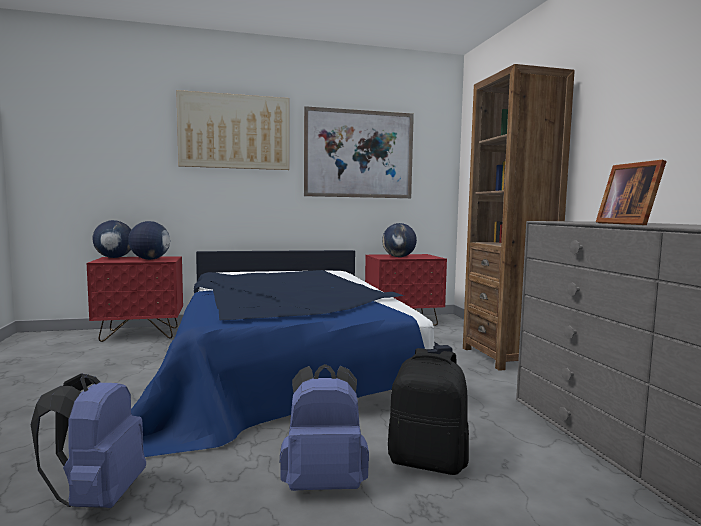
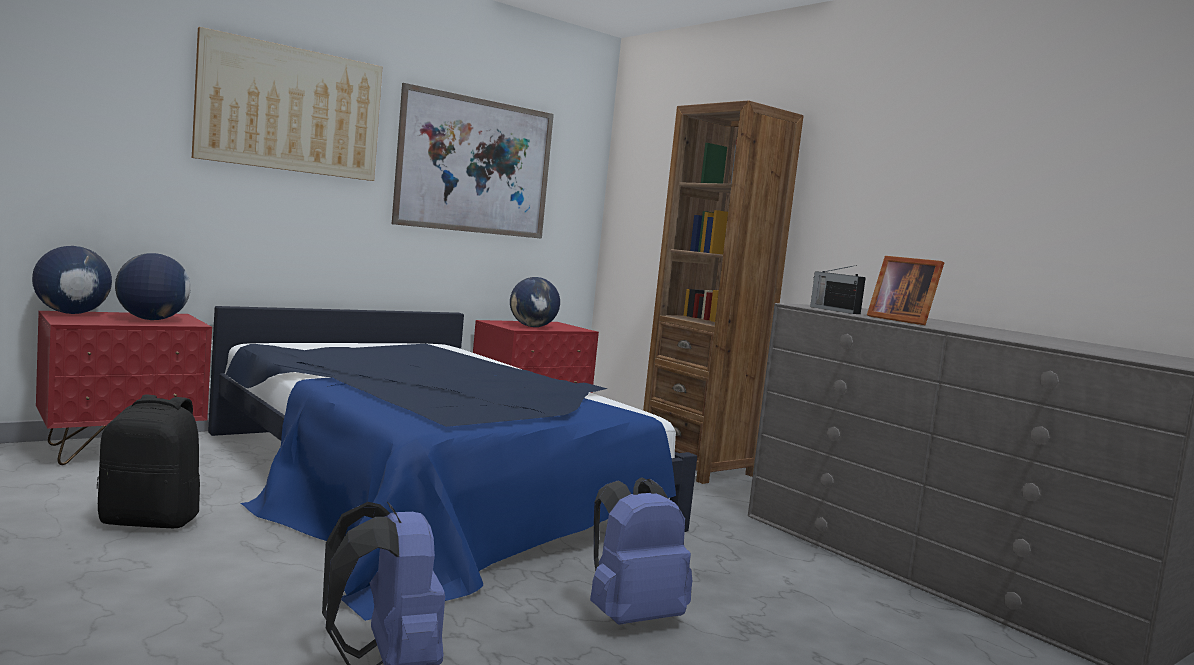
camera: 25 degrees left, 0 degrees up
(428, 461) = (714, 585): black backpack -> black backpack (150, 521)
(574, 222) = (834, 310): none -> radio

